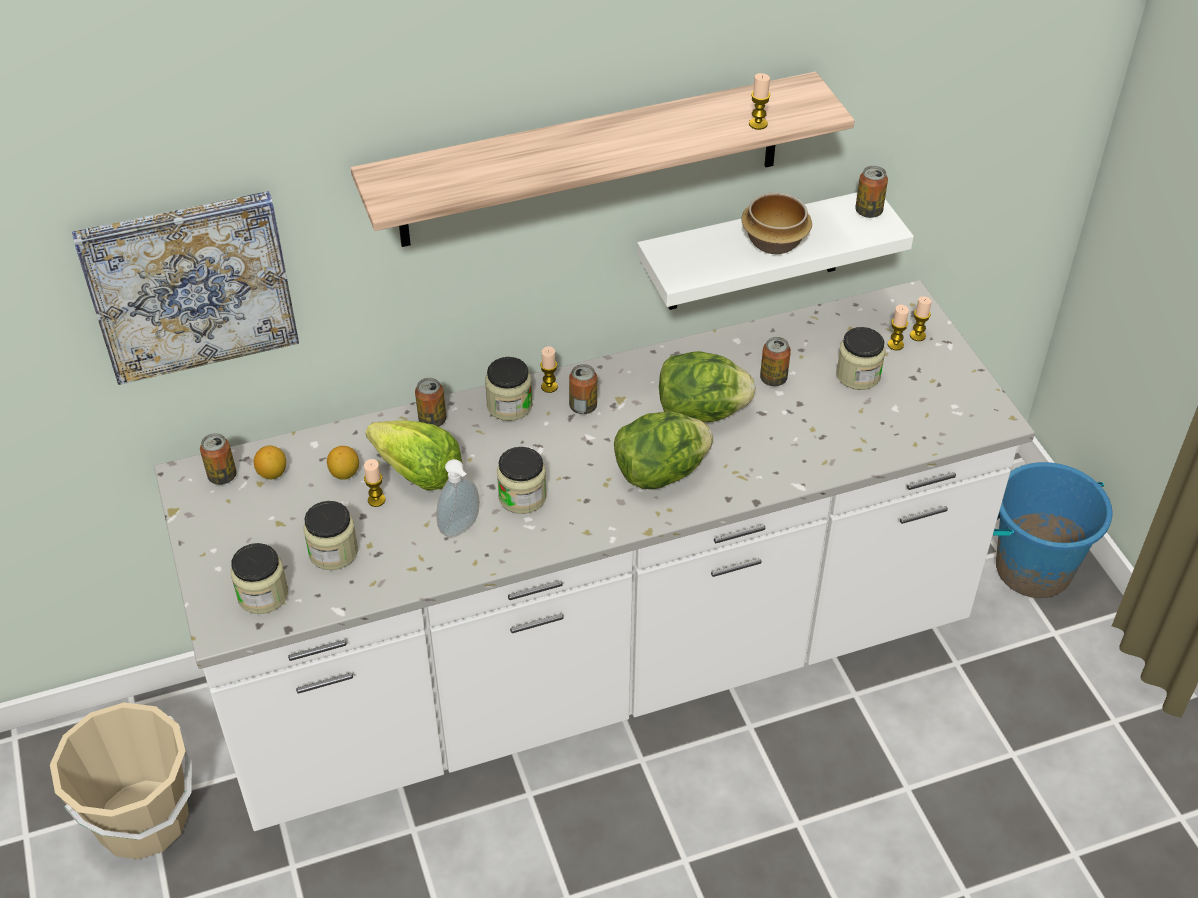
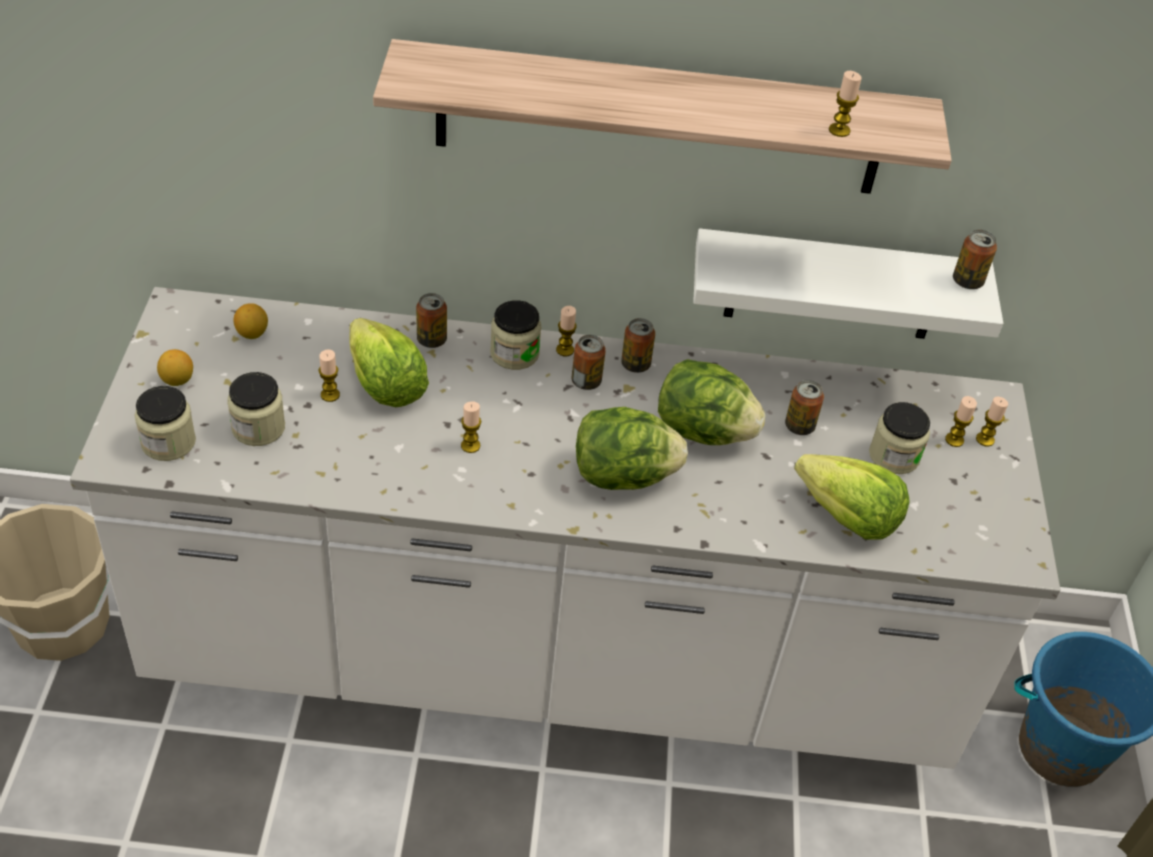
camera: 20 degrees right, 0 degrees up
(190, 285) = (212, 112): picture -> none
(222, 476) = (206, 319): can -> can (635, 364)
(345, 473) = (317, 359): lemon -> lemon (177, 380)
(461, 529) = (391, 454): soap dispenser -> none
(522, 496) = (470, 445): jar -> candle
(773, 241) = (842, 276): bowl -> none
(851, 438) = (847, 517): none -> lettuce

